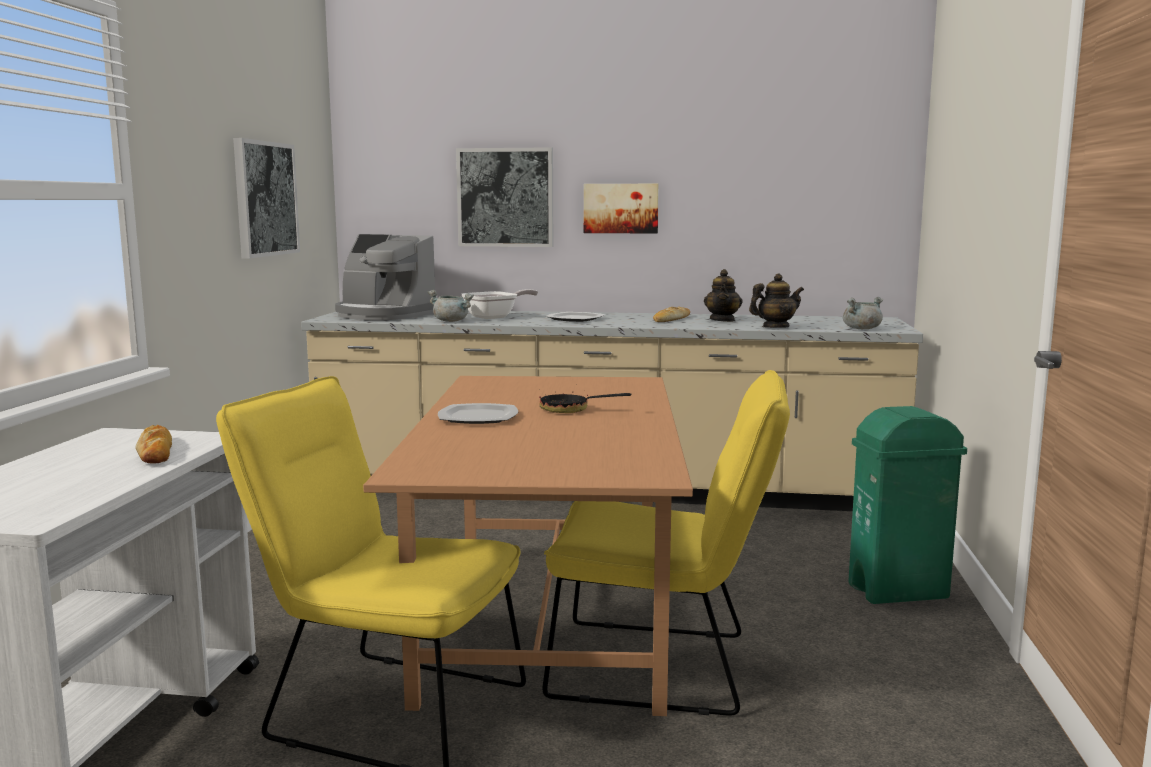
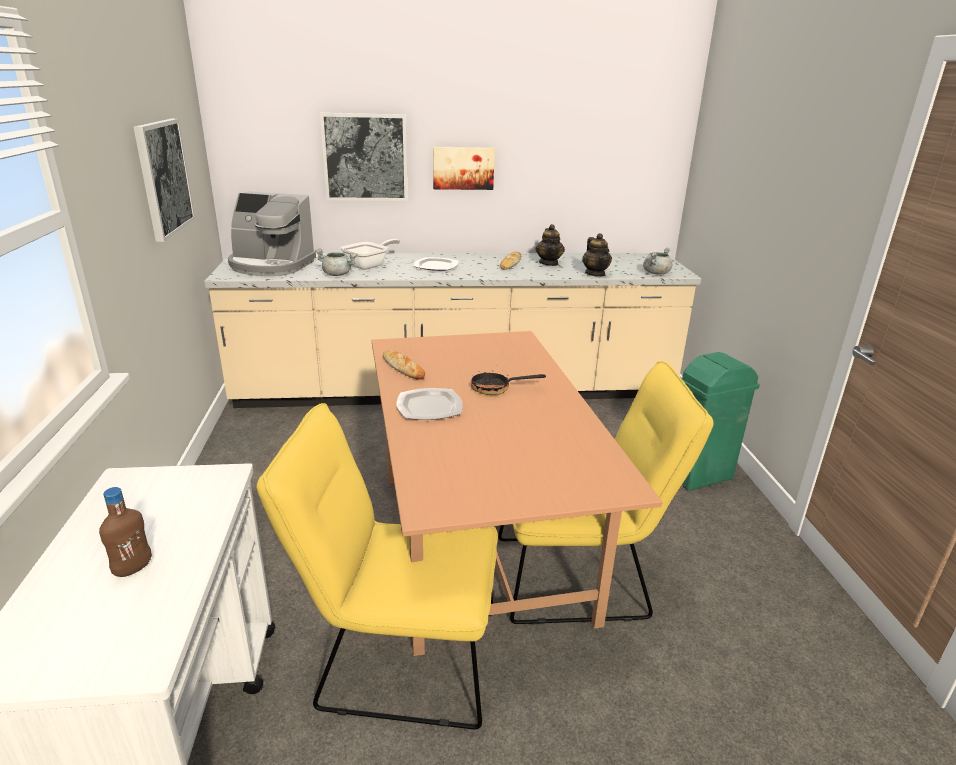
camera: 15 degrees left, 15 degrees up
(73, 476) = (133, 568): none -> brown bottle
(156, 451) = (187, 508): bread -> bread (403, 368)
(775, 327) = (595, 274): teapot -> teapot turned 105 degrees clockwise

